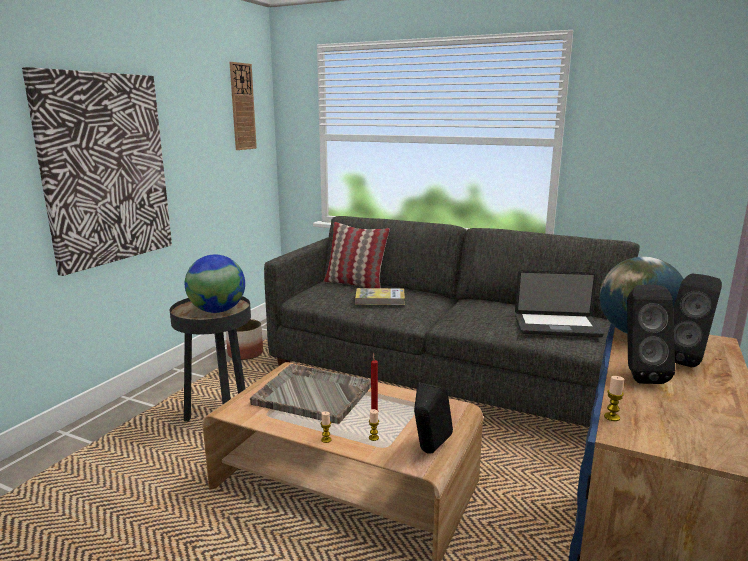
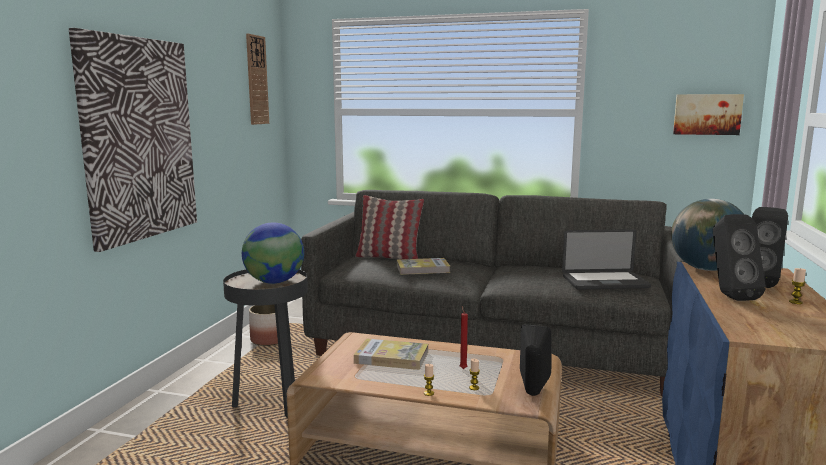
camera: 10 degrees left, 5 degrees down
(311, 394) = (391, 357): grey tray -> book
(612, 417) = (730, 324): candle -> candle (795, 302)
(699, 146) = (707, 114): none -> picture

